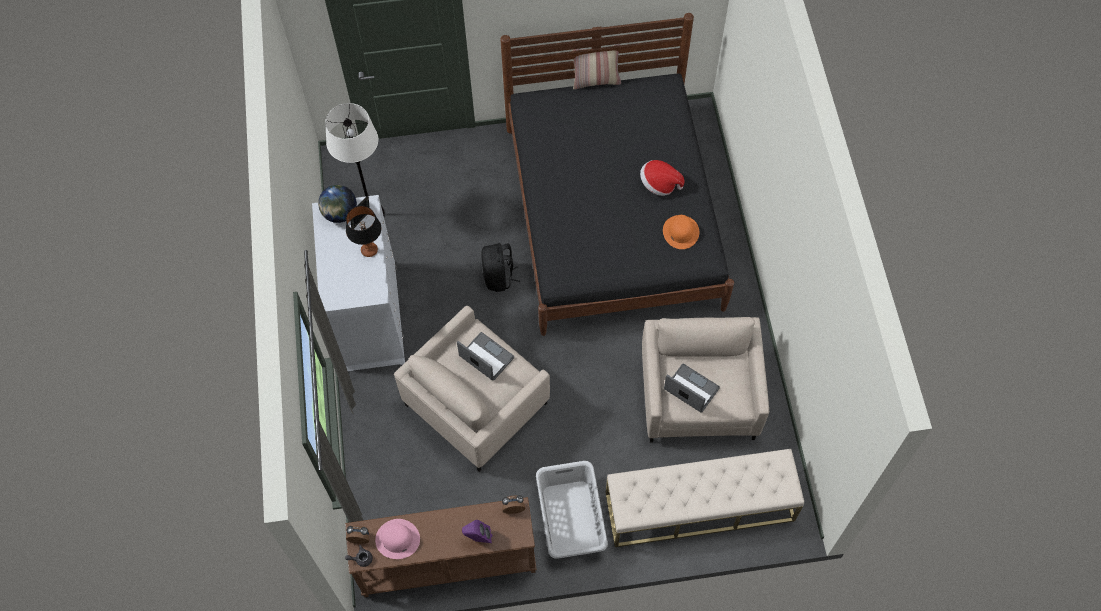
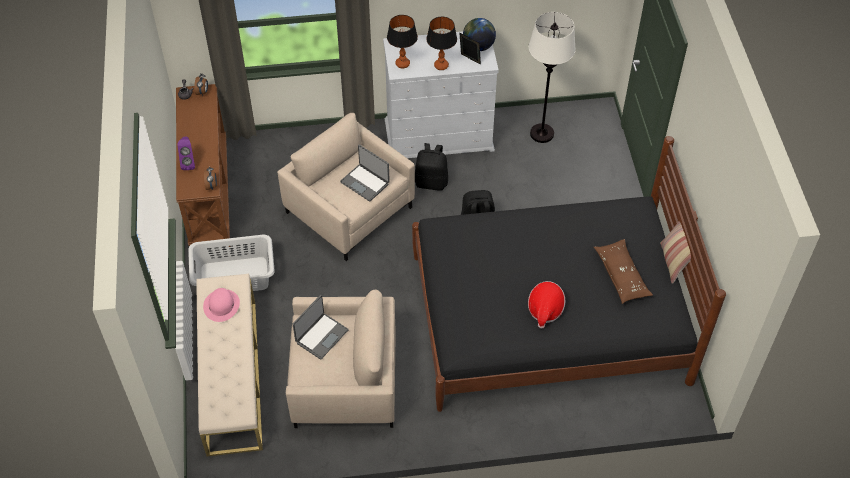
camera: 90 degrees right, 10 degrees down
(364, 290) = (402, 63): none -> table lamp
(397, 539) = (197, 114): pink hat -> pink hat (221, 305)
(437, 321) = (431, 182): none -> black backpack
(486, 358) = (365, 182): laptop -> laptop turned 90 degrees clockwise
(616, 121) = (621, 275): none -> brown pillow
(680, 231) = (488, 325): orange hat -> none

